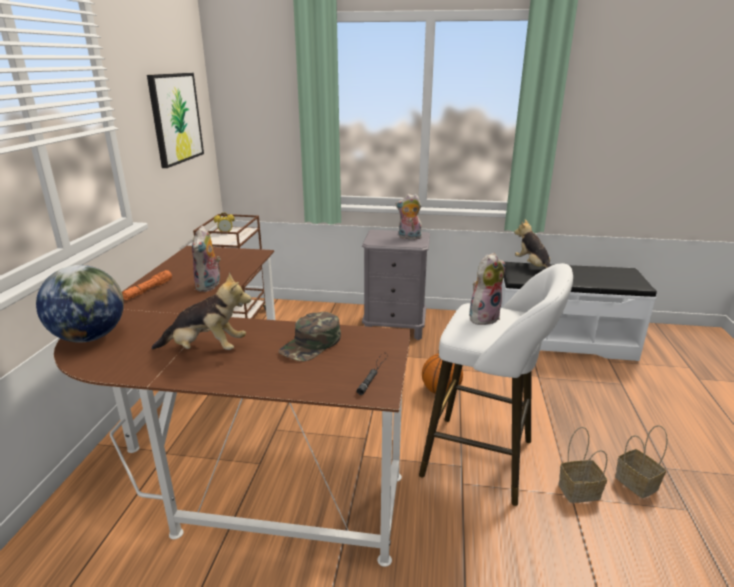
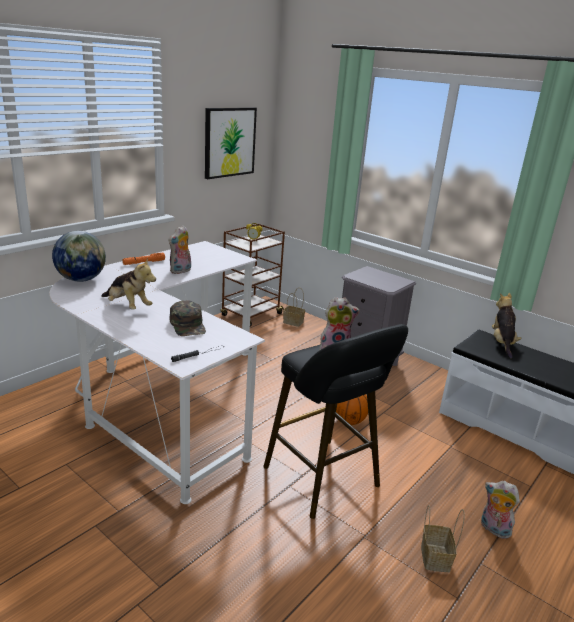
camera: 30 degrees right, 0 degrees up
(235, 451) = (163, 397): brown desk -> white desk
(311, 344) = (188, 325): green cap -> green cap turned 90 degrees counterclockwise
(409, 238) = (389, 281): plush toy -> plush toy (493, 529)
(485, 460) = (325, 480): white stool -> black stool
(579, 490) = (376, 536): basket -> basket (294, 322)

